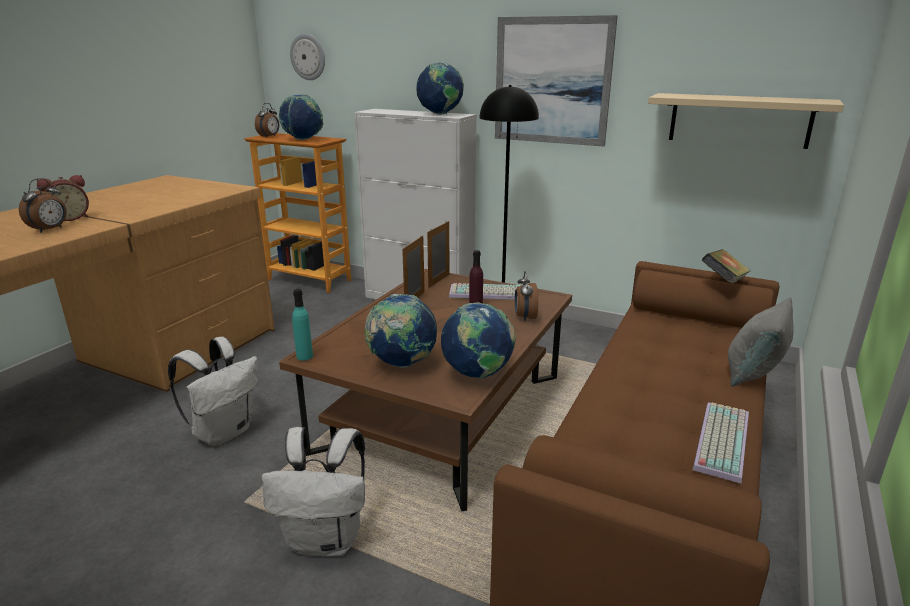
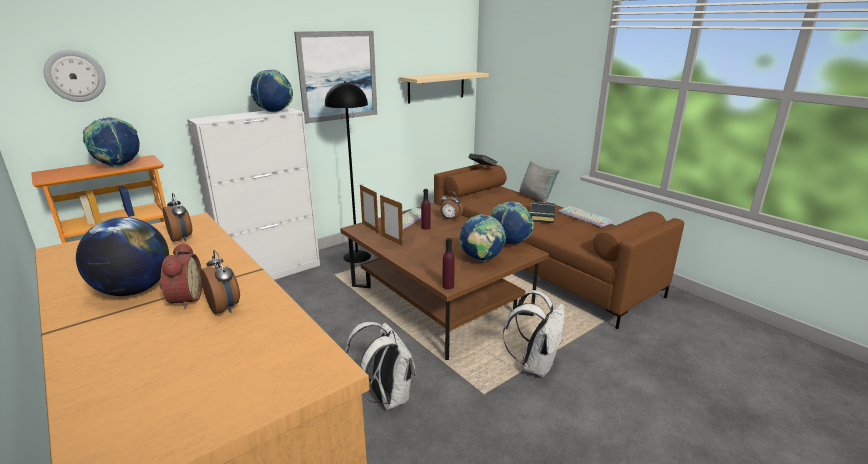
camera: 65 degrees left, 0 degrees up
(89, 206) = (134, 290): none -> globe
(269, 137) = (59, 175): alarm clock -> alarm clock (182, 238)
(304, 356) = (448, 286): turquoise bottle -> purple bottle
(661, 390) = (541, 215): none -> black book

